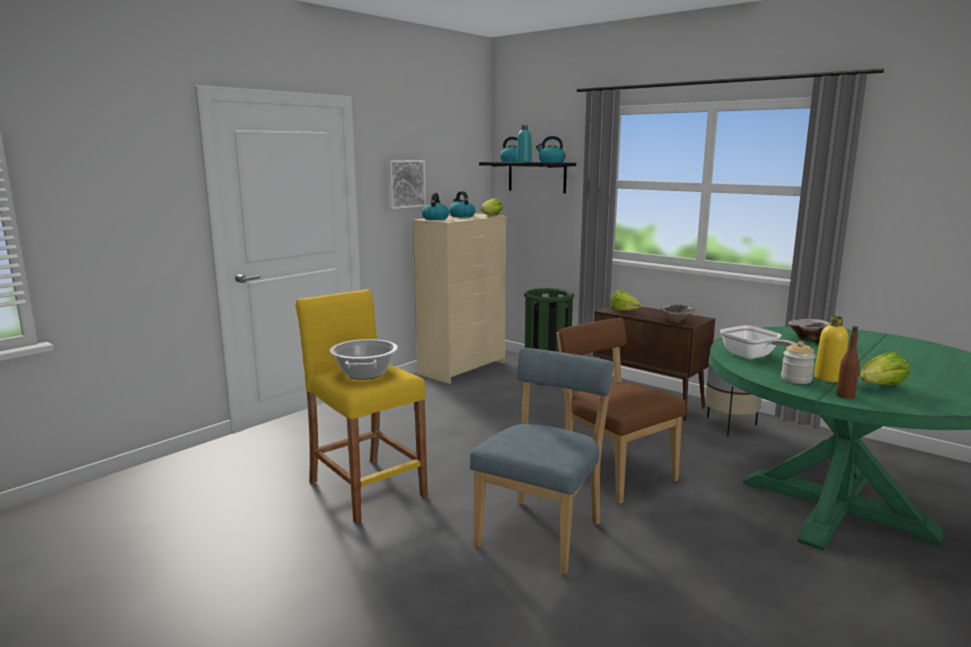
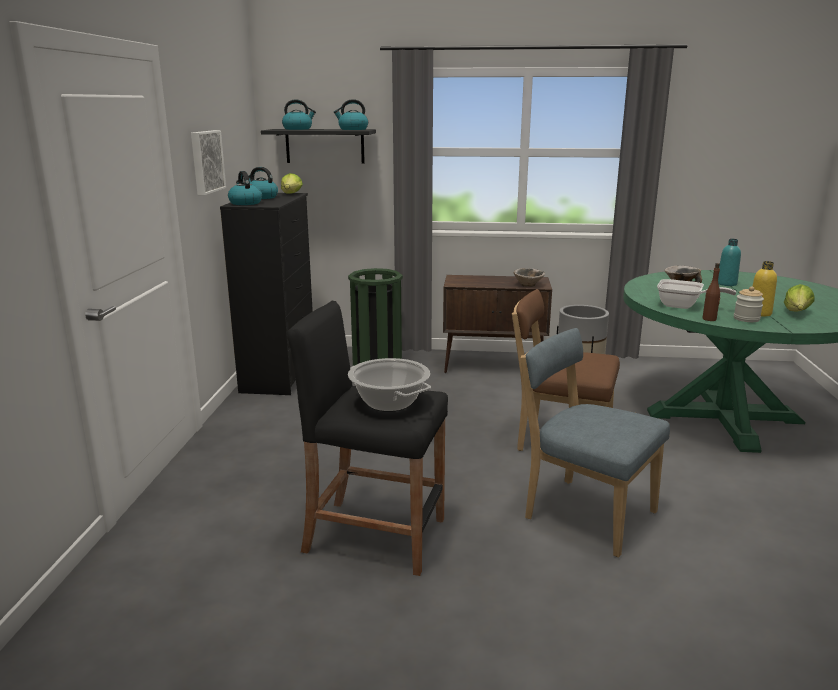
camera: 35 degrees left, 5 degrees up
(367, 488) = (375, 535): yellow stool -> black stool
(463, 368) = (280, 374): beige dresser -> black dresser
(524, 162) = (320, 129): turquoise bottle -> turquoise bottle (726, 284)
(543, 532) = (584, 513): blue chair -> blue chair turned 45 degrees counterclockwise
(624, 311) = (468, 282): lettuce -> none
(845, 396) = (797, 325): brown bottle -> brown bottle (709, 319)

